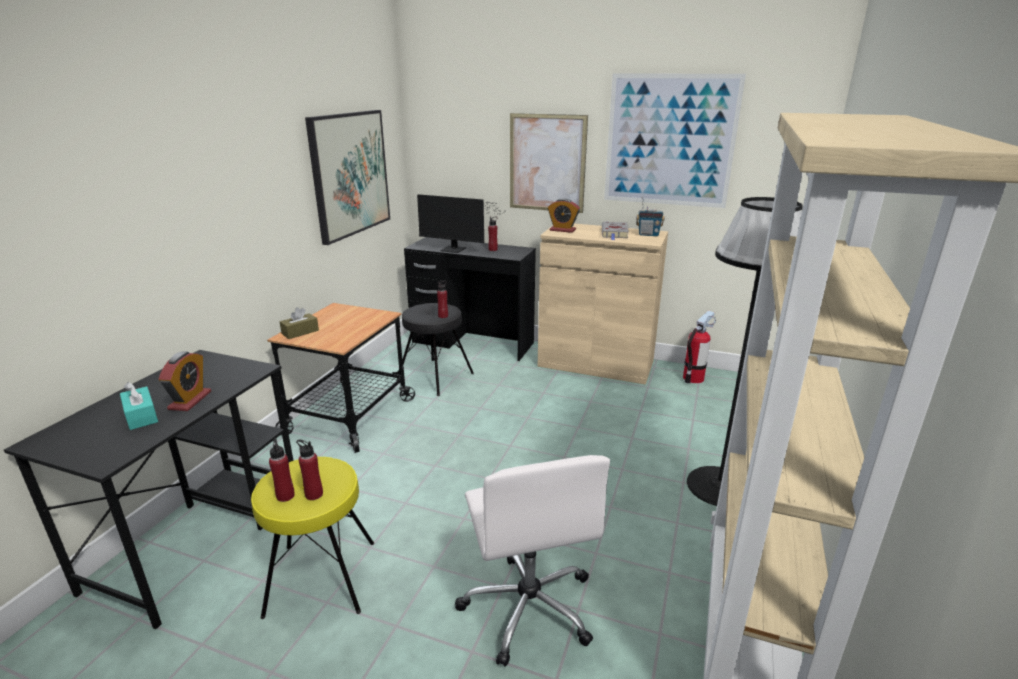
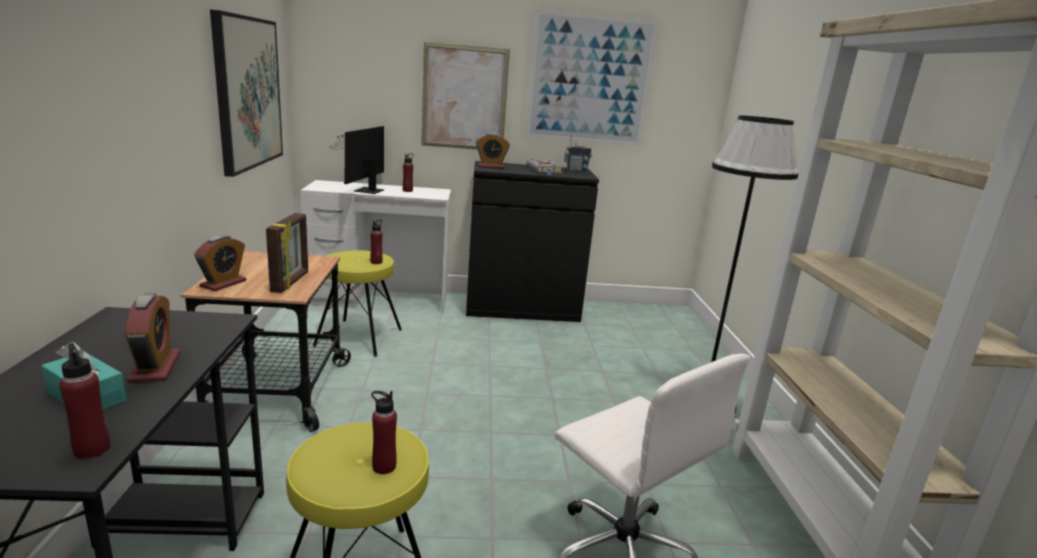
camera: 25 degrees left, 5 degrees down
(285, 496) = (346, 475): red bottle -> red bottle (92, 449)
(300, 332) = (223, 283): brown tissue box -> alarm clock
(346, 335) = (291, 282): none -> picture frame
(434, 377) = (358, 337): black stool -> yellow stool
(456, 250) = (366, 191): monitor -> monitor turned 105 degrees clockwise
(472, 342) = (379, 299): black desk -> white desk
(596, 363) = (522, 308): beige cabinet -> black cabinet
(693, 378) = (618, 312): fire extinguisher -> none

